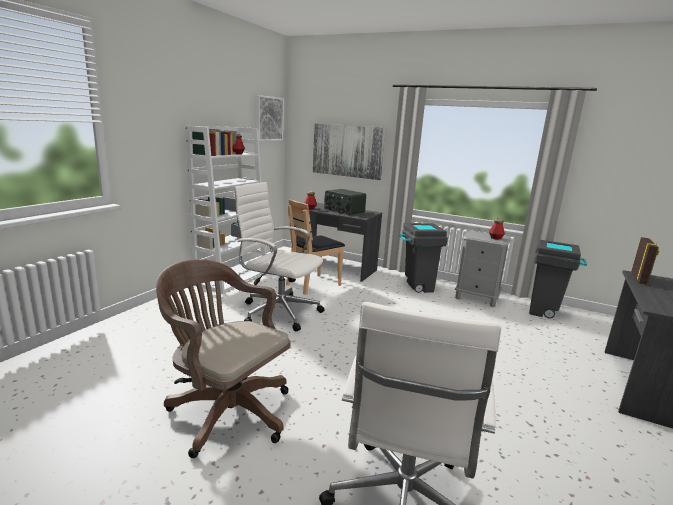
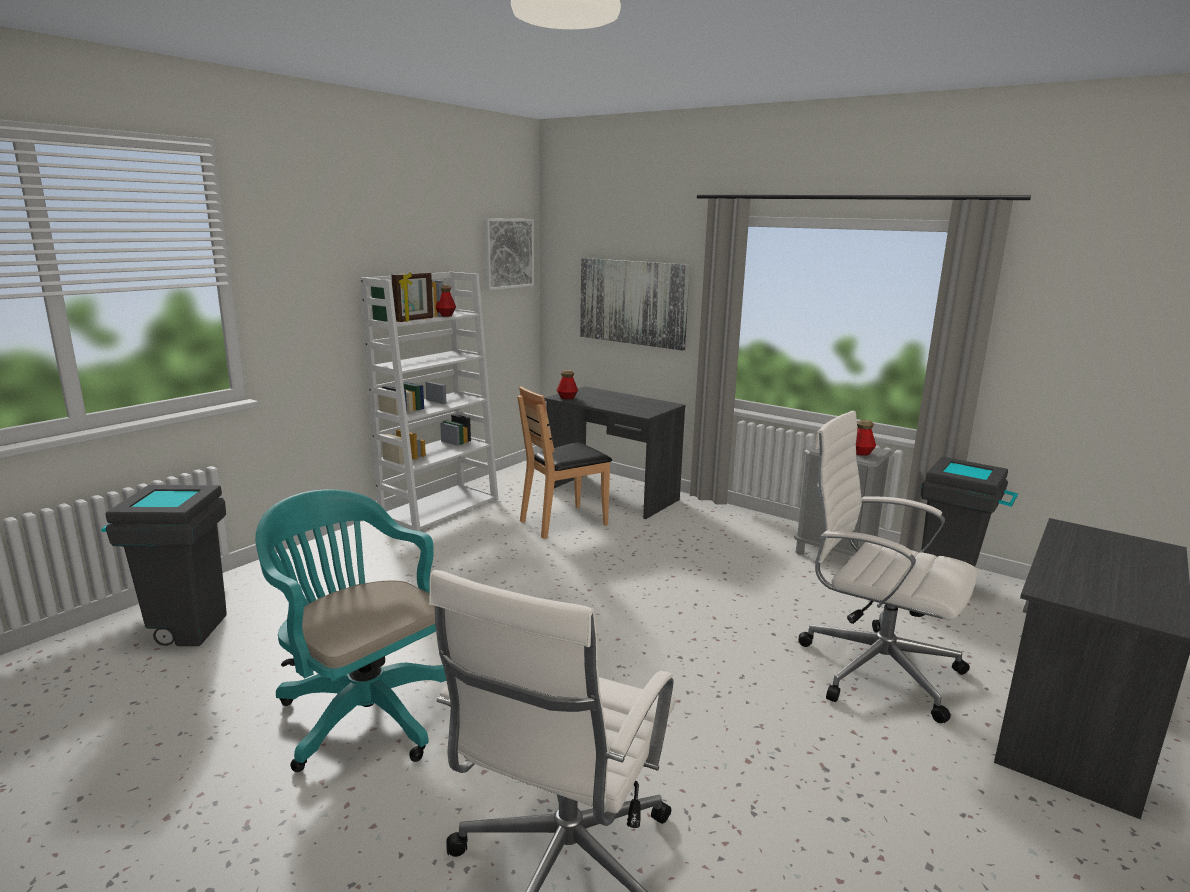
camera: 10 degrees right, 0 degrees up
(226, 410) = (363, 710): brown office chair -> turquoise office chair
(278, 311) = (491, 565): white office chair -> white office chair (874, 668)
(344, 211) = (620, 402): radio -> none
(416, 288) = (734, 532): grey trash can -> grey trash can (183, 631)
(639, 279) = (1065, 535): picture frame -> picture frame (414, 320)

